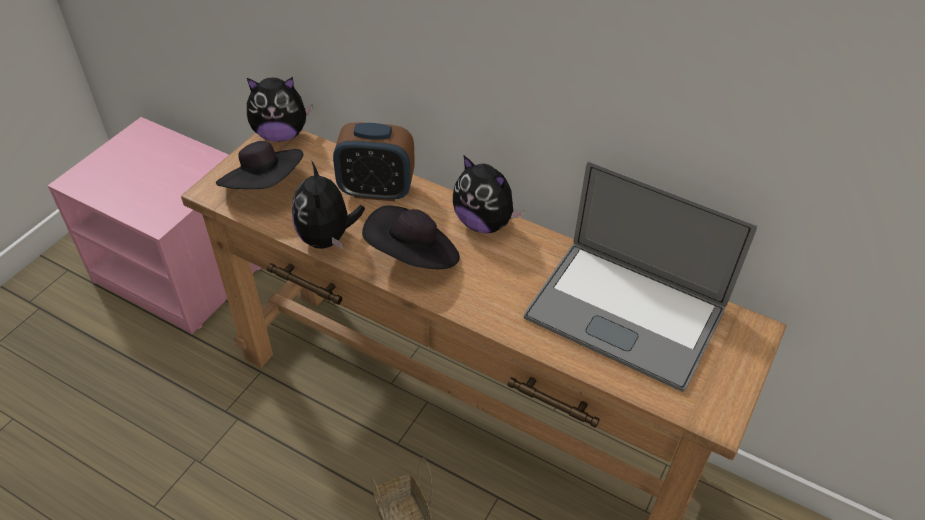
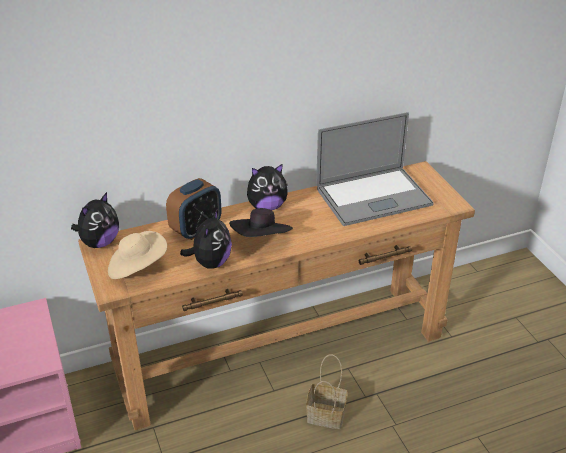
camera: 50 degrees left, 10 degrees down
(265, 186) = (137, 267): black hat -> beige hat
(327, 238) = (210, 262): plush toy -> plush toy turned 105 degrees counterclockwise

